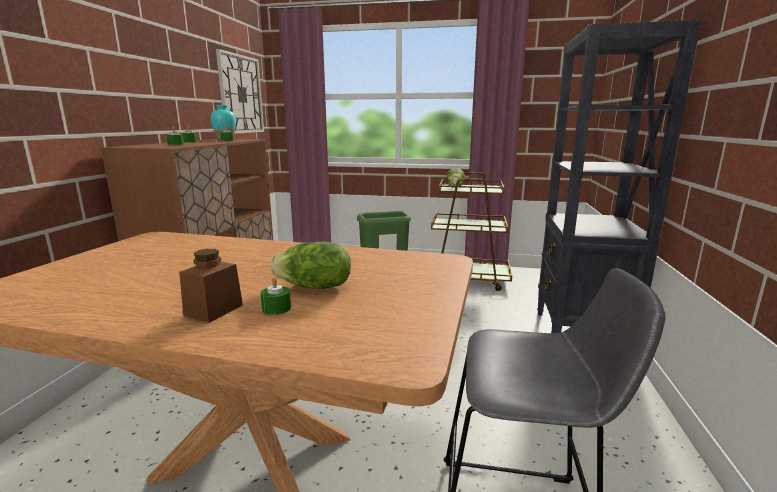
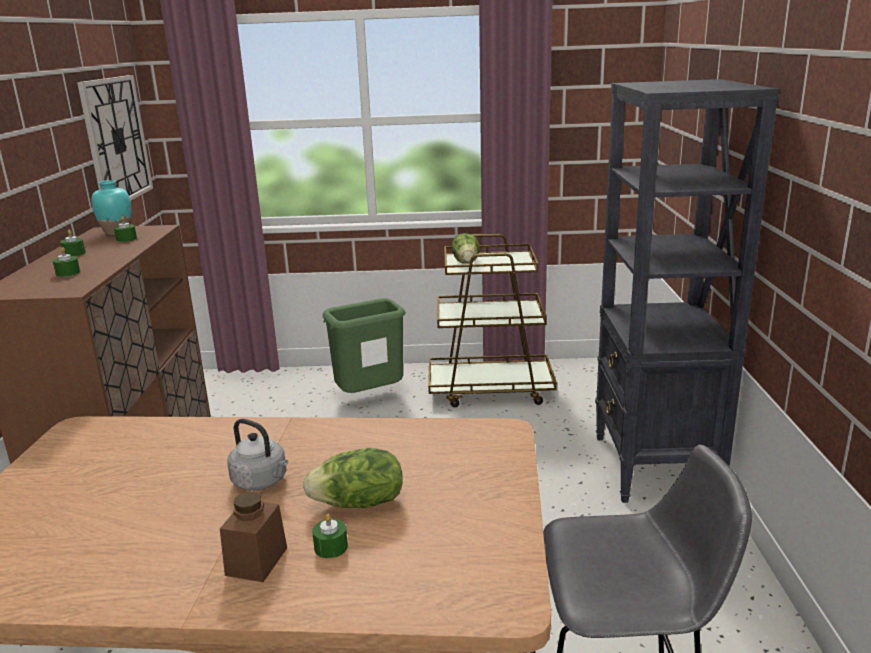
camera: 10 degrees left, 5 degrees up
(252, 269) = (262, 481): none -> grey kettle

